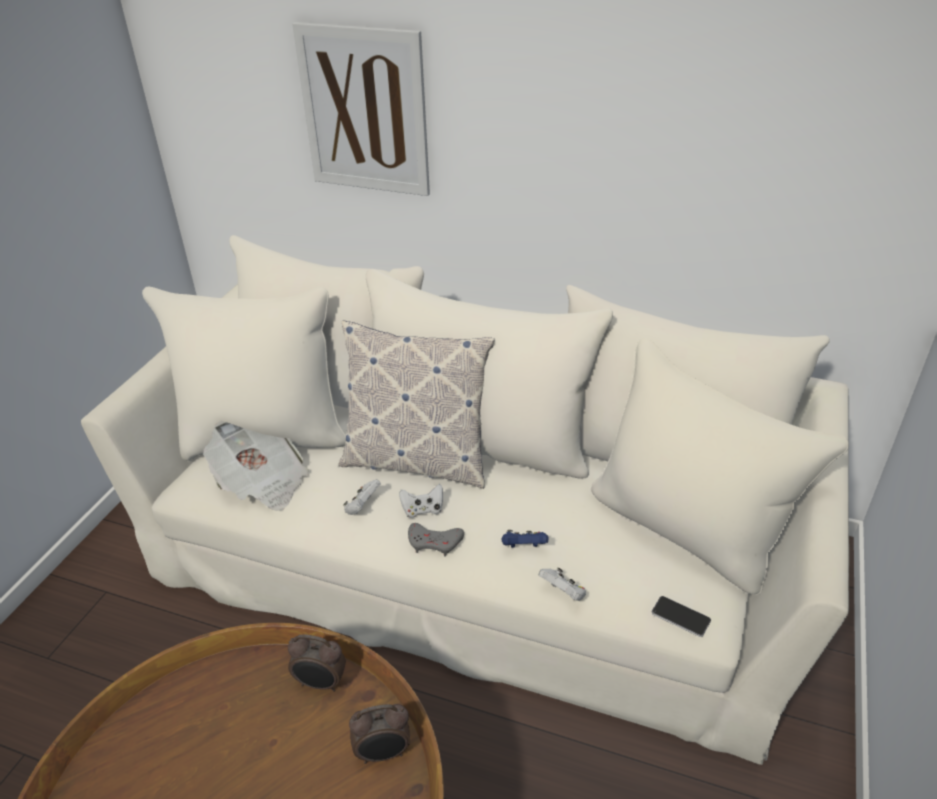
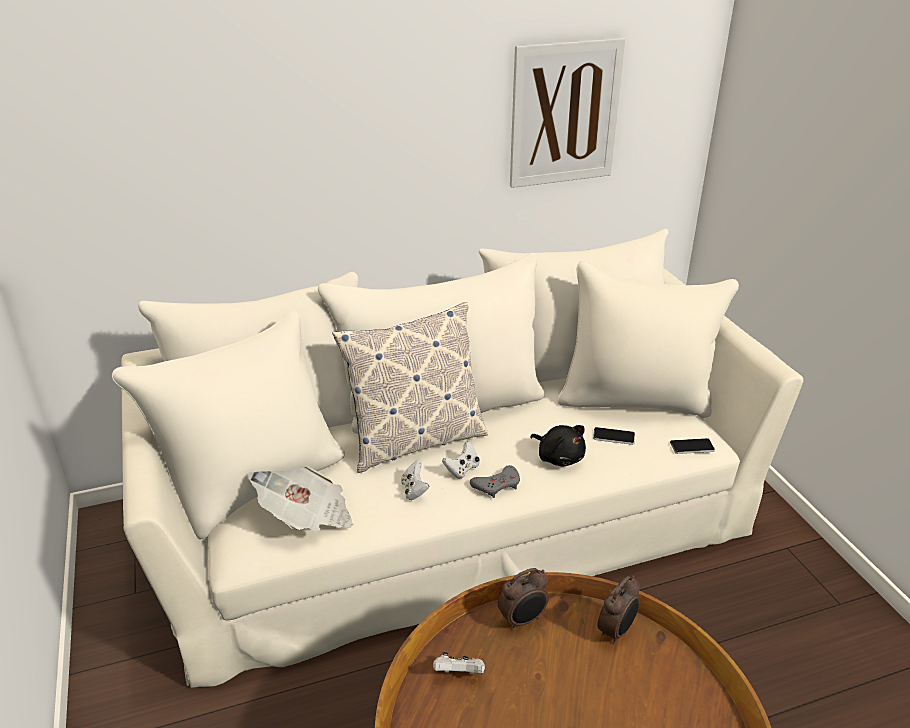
camera: 40 degrees left, 5 degrees down
(365, 111) = (254, 145): picture -> picture (564, 113)
(524, 547) = (559, 457): blue game controller -> black plush toy
(563, 593) = (615, 470): white game controller -> white game controller (459, 674)
(606, 557) = (613, 436): none -> phone

